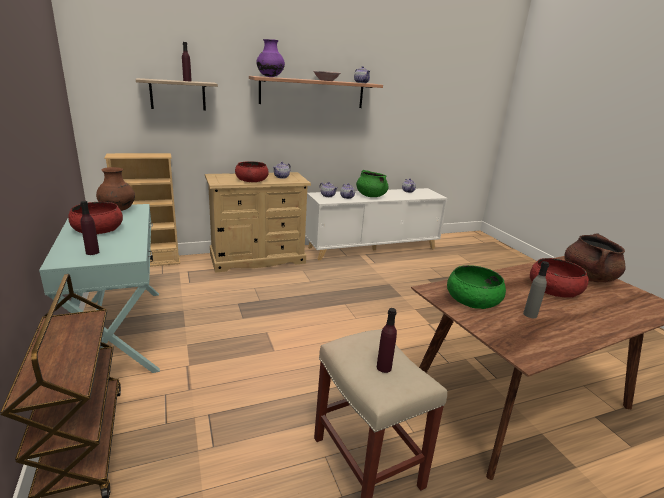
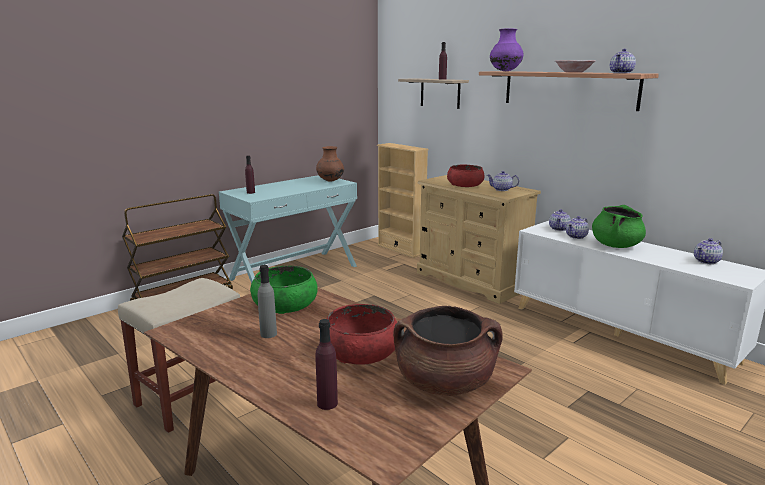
camera: 70 degrees right, 5 degrees down
(98, 229) = (289, 185): red bowl -> none
(384, 367) = (173, 297): purple bottle -> purple bottle (327, 403)

